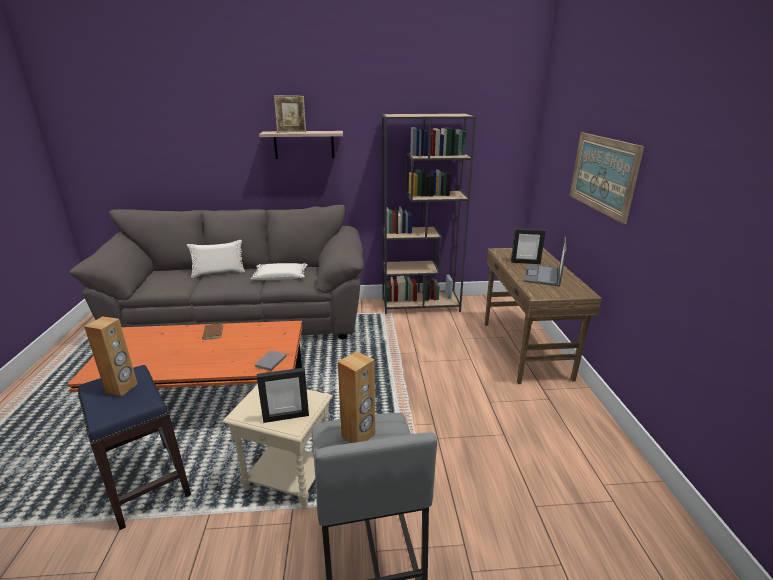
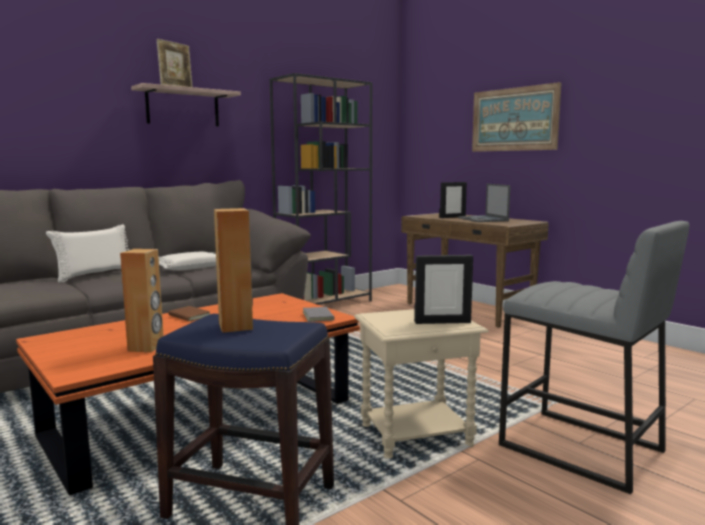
camera: 35 degrees left, 15 degrees down
(286, 416) = (442, 322): picture frame -> picture frame turned 45 degrees clockwise
(358, 436) = (566, 287): brown speaker -> brown speaker (146, 347)

